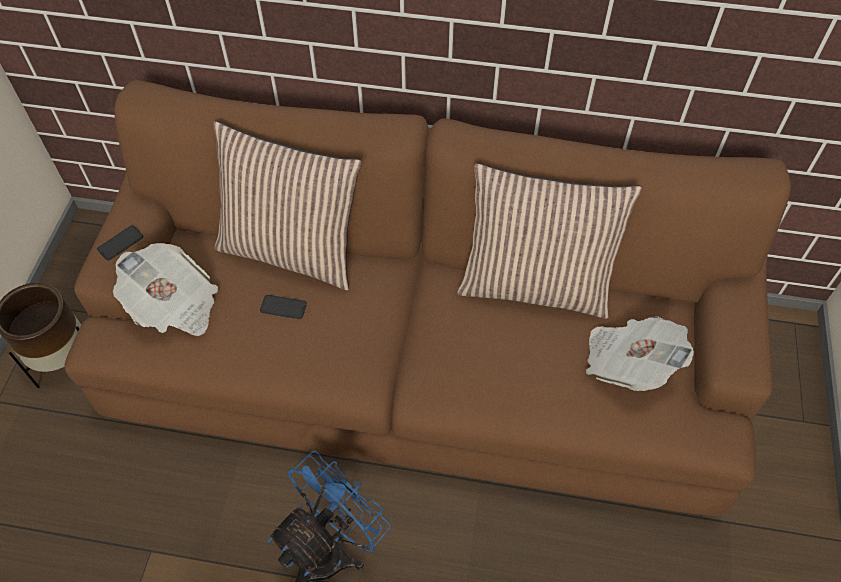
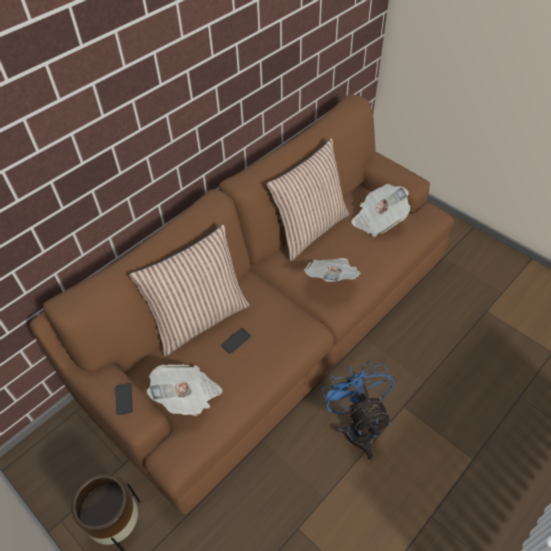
camera: 55 degrees left, 5 degrees down
(466, 361) = (332, 278): none -> newspaper

